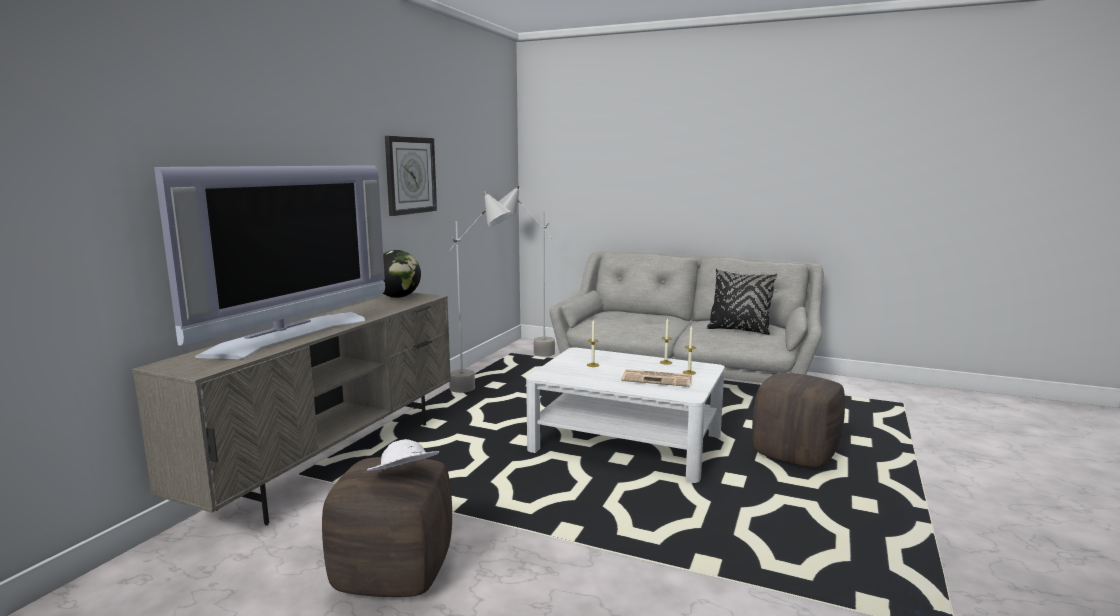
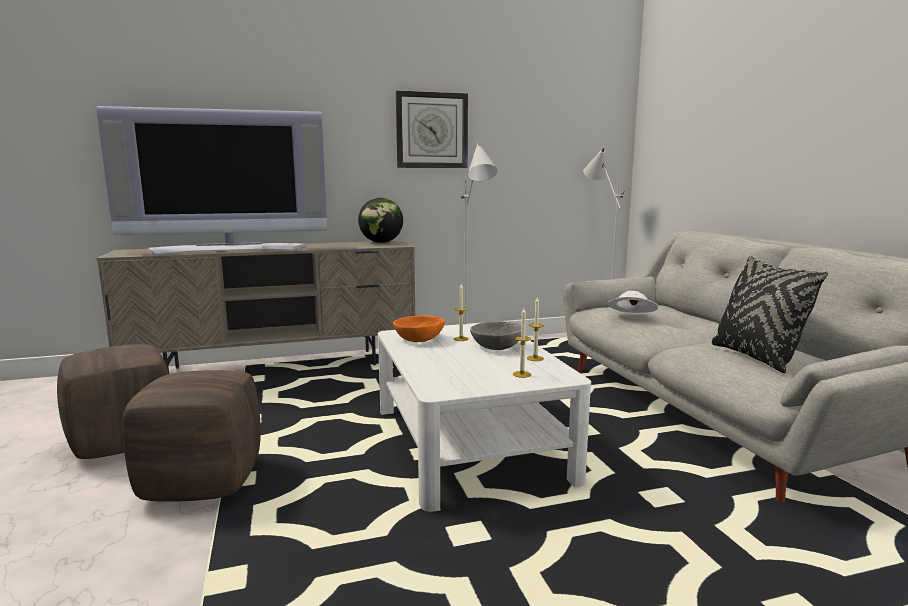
camera: 50 degrees right, 0 degrees up
(404, 477) = (98, 357): white hat -> white hat (631, 317)
(572, 373) = (419, 339): none -> orange bowl
(627, 363) = (497, 347): none -> grey bowl
(658, 379) = (469, 368): newspaper -> none
(795, 454) = (626, 559): brown ottoman -> brown ottoman (203, 482)

